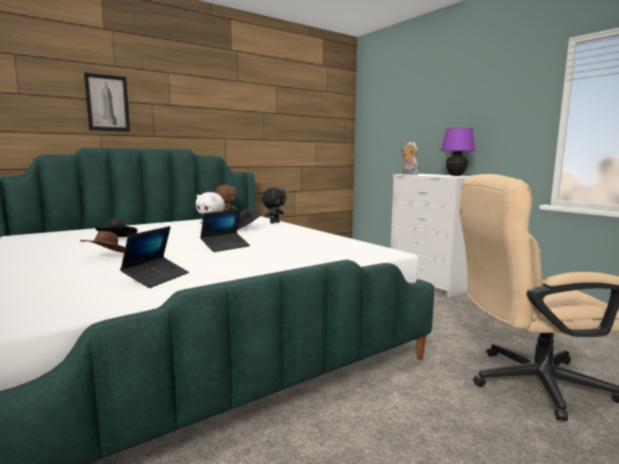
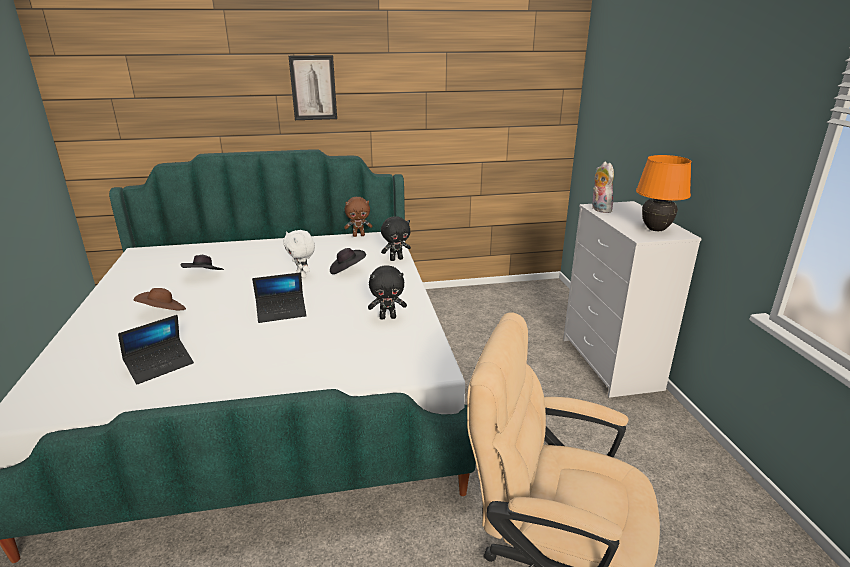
camera: 25 degrees right, 15 degrees up
(107, 103) = (224, 100): picture -> picture (313, 88)
(315, 240) = (388, 317): none -> black plush toy
(455, 176) = (655, 229): purple table lamp -> orange table lamp

